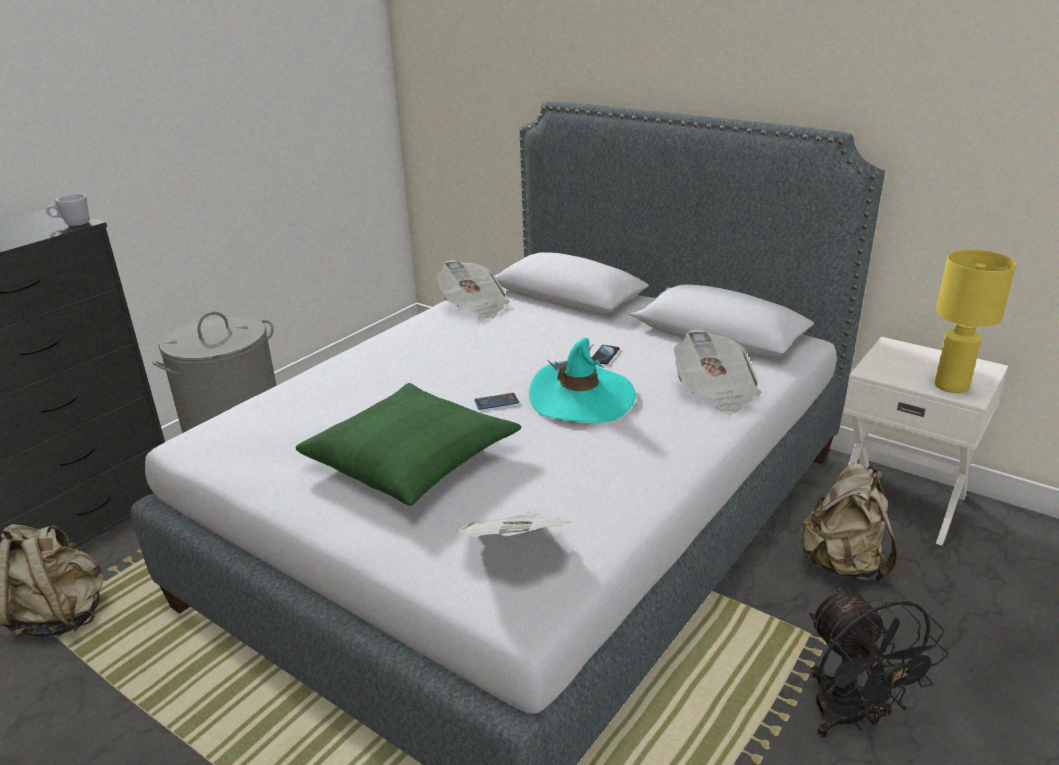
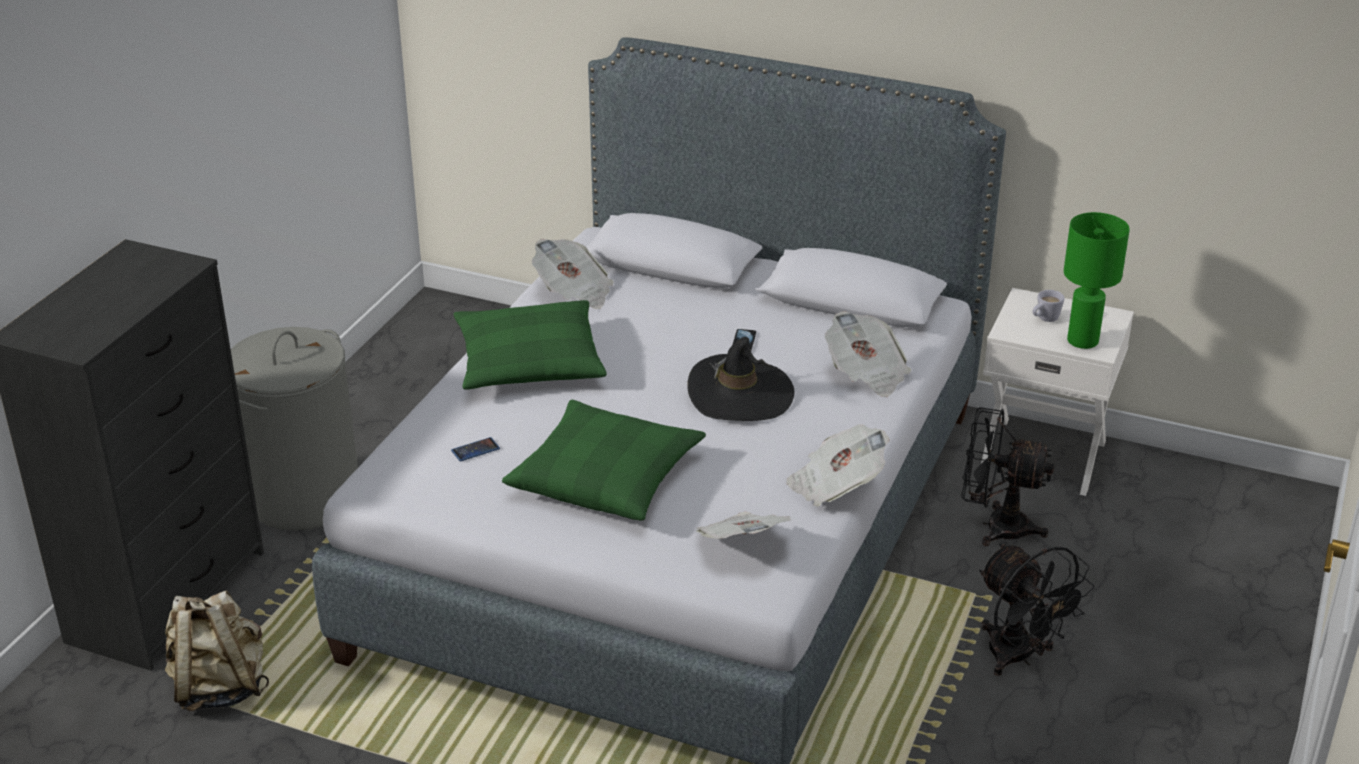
camera: 15 degrees left, 5 degrees up
(72, 224) = (182, 266): white mug -> white mug (1044, 319)
(403, 354) = (529, 362): none -> green pillow
(496, 402) = (658, 408): phone -> phone (475, 450)
(582, 398) = (740, 394): turquoise hat -> black hat
(646, 496) = (836, 486): none -> newspaper
(842, 564) = (995, 526): beige backpack -> black fan
(950, 386) = (1081, 341): yellow table lamp -> green table lamp

